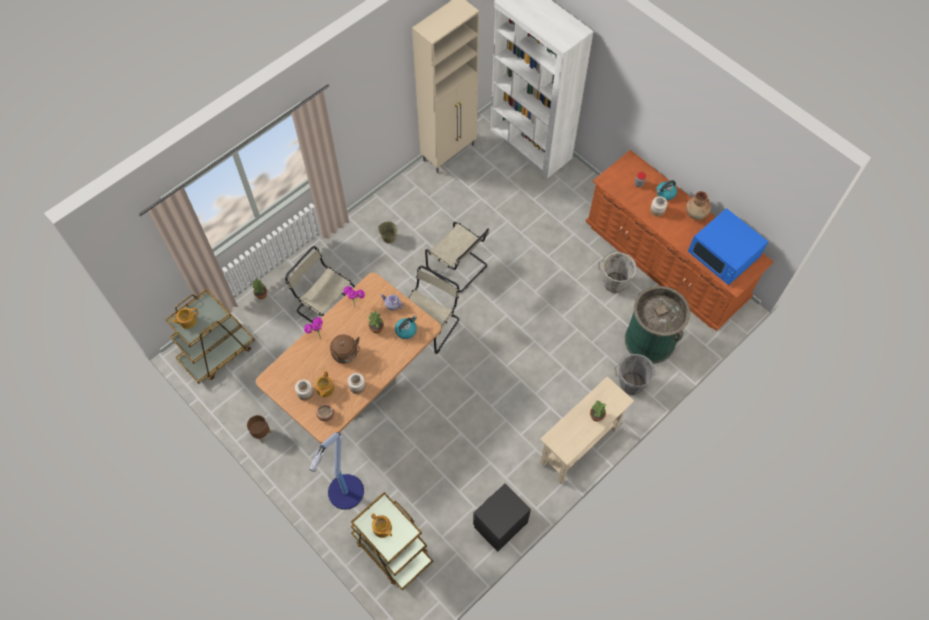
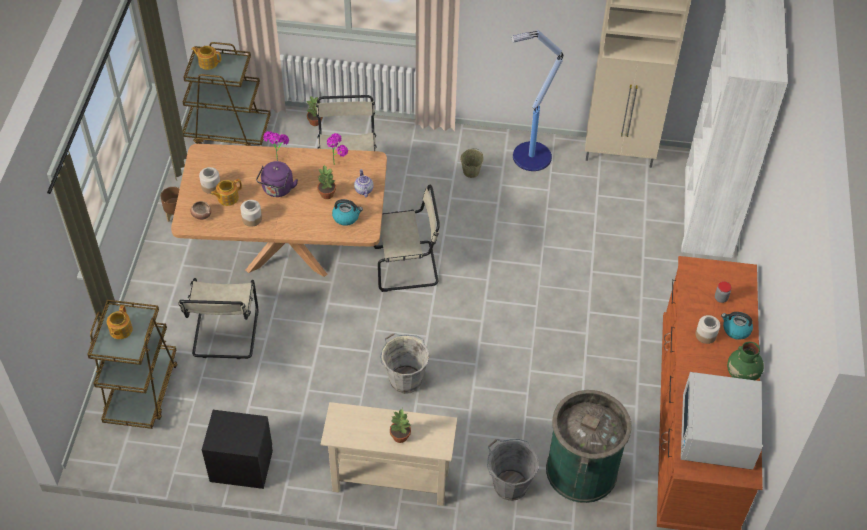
camera: 50 degrees right, 10 degrees down
(345, 493) = (169, 316): floor lamp -> floor lamp (530, 157)
(346, 355) = (277, 190): brown kettle -> purple kettle
(459, 268) = (495, 247): beige chair -> beige chair (225, 335)
(613, 283) = (618, 391): grey bucket -> grey bucket (404, 379)
(696, 213) = (742, 374): brown vase -> green vase
(724, 255) = (716, 433): blue microwave -> white microwave

